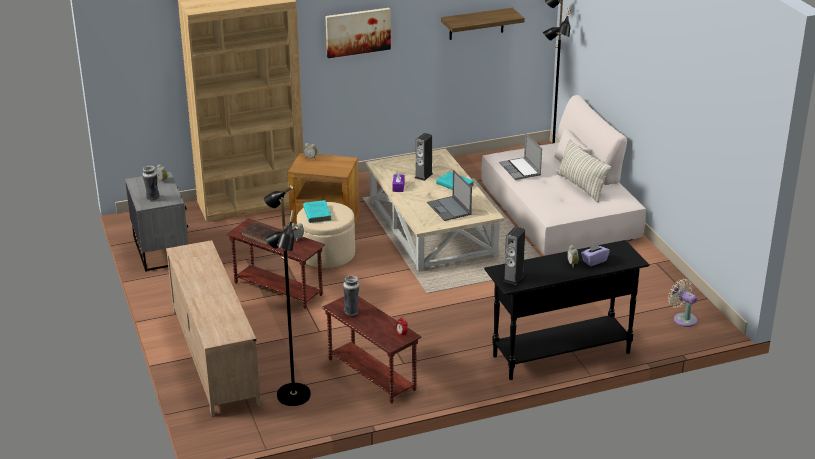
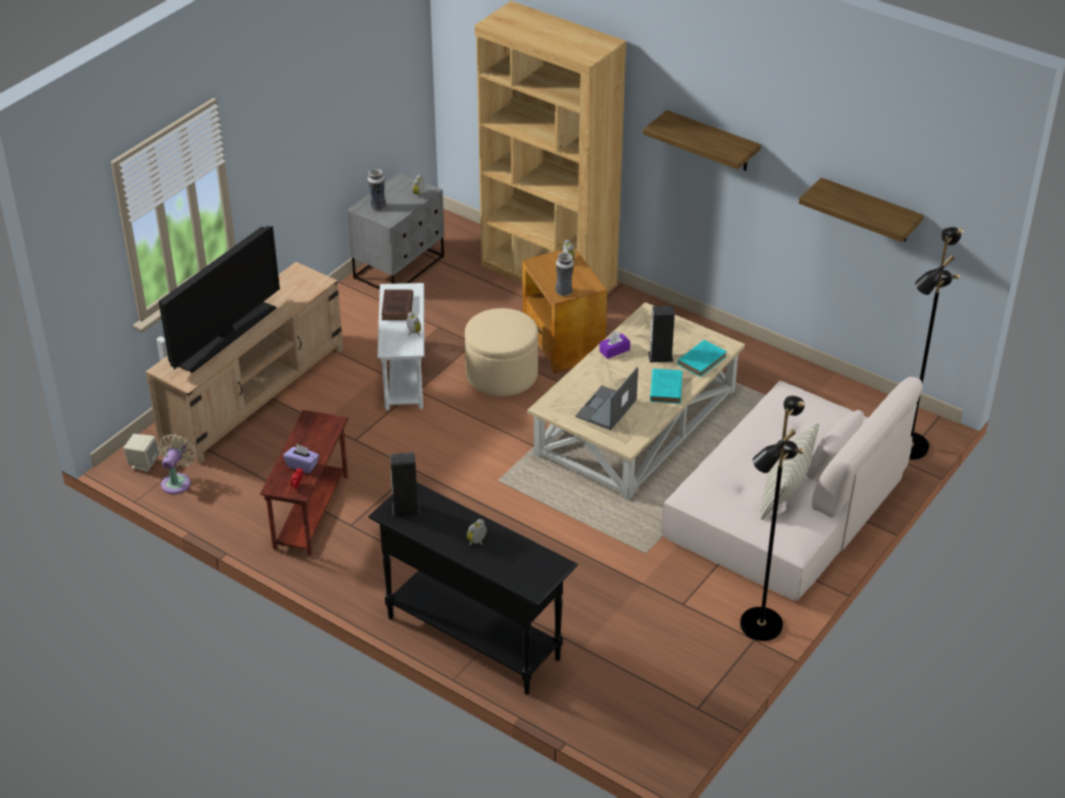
camera: 55 degrees right, 10 degrees up
(212, 302) = (226, 336): none -> television
(227, 431) = (143, 463): none -> beige speaker
(278, 289) = (404, 375): brown side table -> white side table
(292, 395) = (231, 476): black floor lamp -> black floor lamp (760, 624)
(317, 213) = (495, 322): turquoise book -> turquoise book (702, 360)
(351, 312) = (310, 433): vase -> vase (564, 292)
(357, 32) = (712, 142): picture -> shelf
(521, 170) = (769, 424): laptop -> none
(594, 261) = (500, 556): purple tissue box -> purple tissue box (302, 465)
(683, 319) = (646, 713): beige fan -> beige fan (177, 481)

